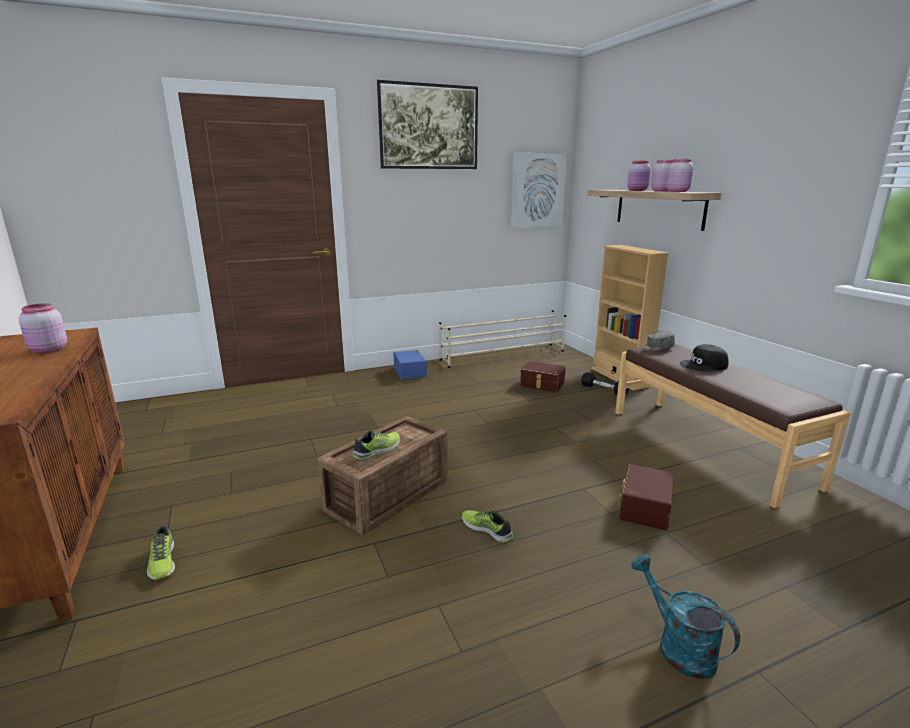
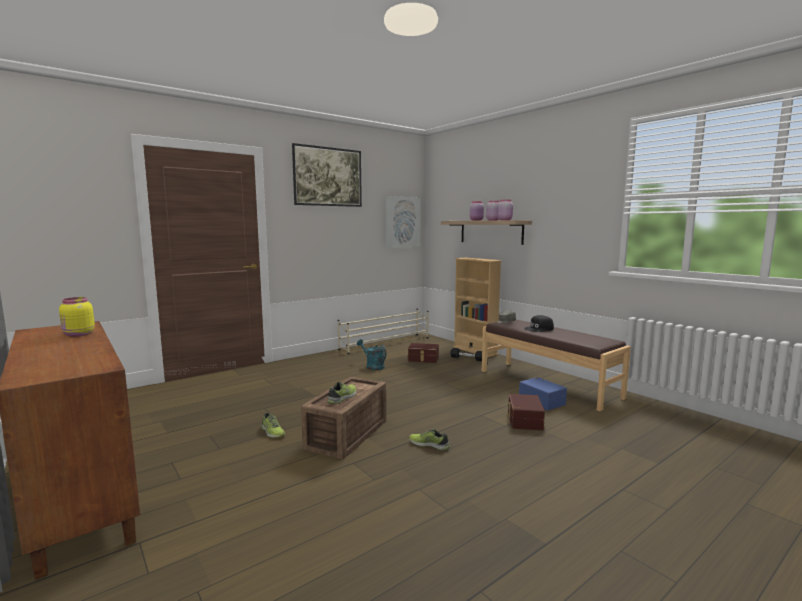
camera: 15 degrees left, 10 degrees down
(47, 350) = (78, 334): pink jar -> yellow jar
(162, 562) = (189, 497): shoe -> shoe (272, 432)
(411, 372) = (320, 359): blue storage box -> blue storage box (542, 401)
(678, 646) = (575, 485): turquoise watering can -> turquoise watering can (372, 366)

